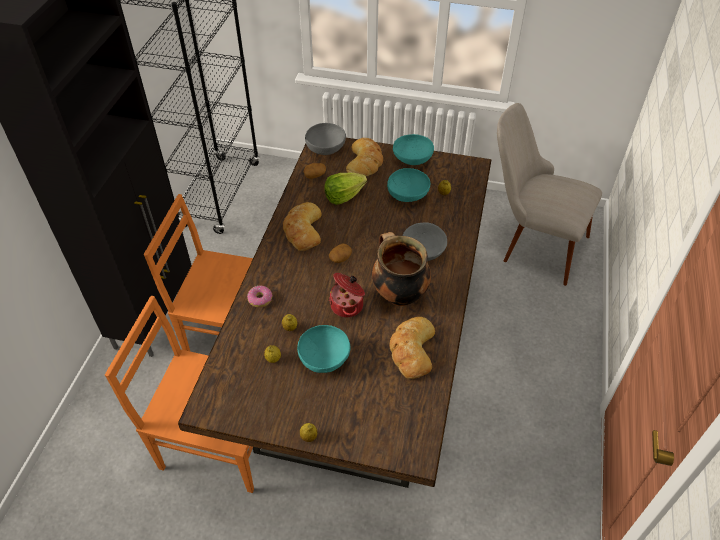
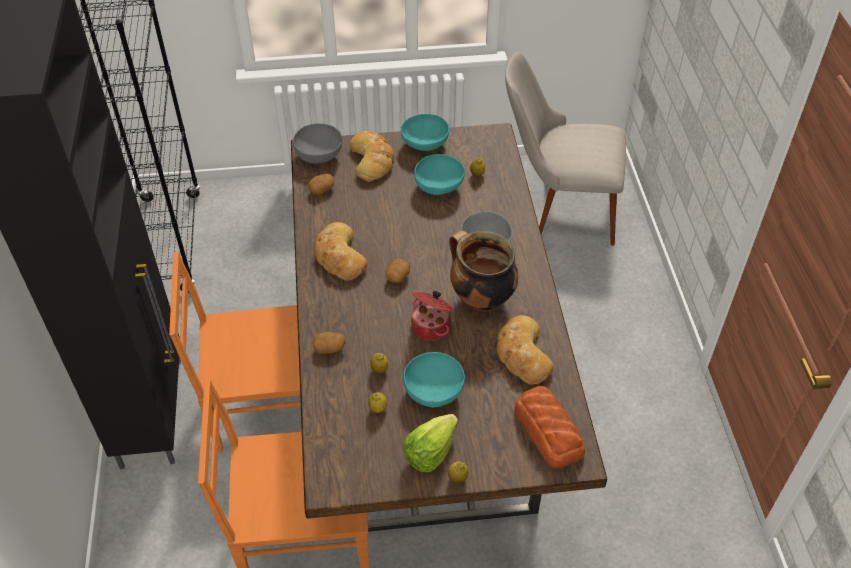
camera: 20 degrees left, 0 degrees up
(260, 299) = (329, 347): donut -> potato
(343, 196) = (367, 205): lettuce -> lettuce (430, 452)
(403, 422) = (548, 430): none -> bread

